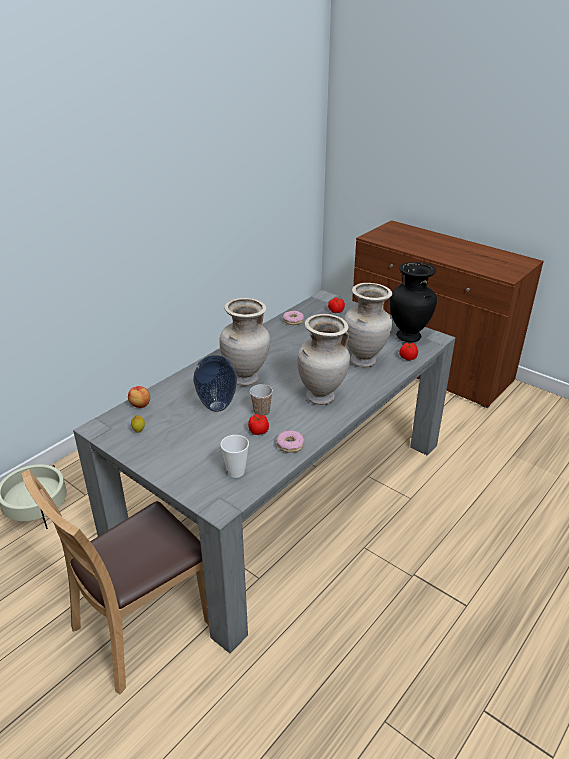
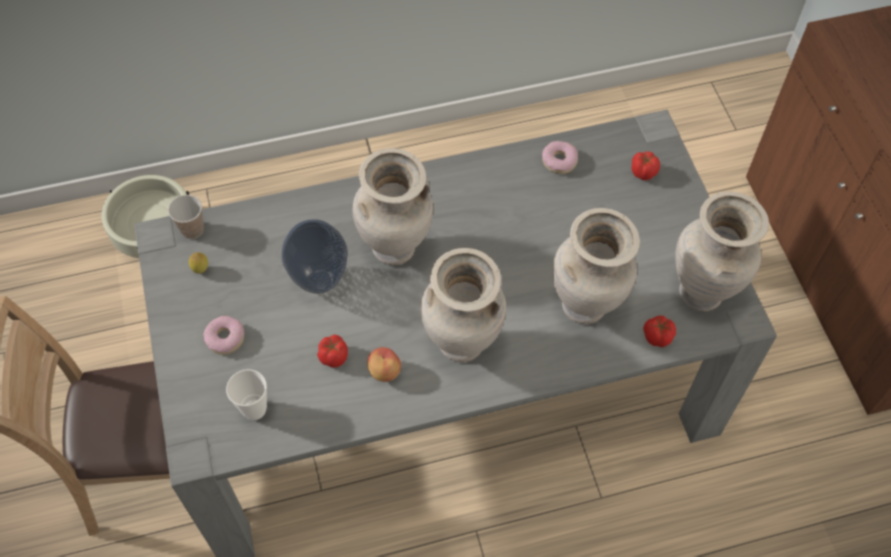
camera: 35 degrees right, 25 degrees up
(140, 405) = (234, 223): apple -> apple (384, 372)
(261, 412) = (364, 324): cup -> cup (192, 230)
(290, 445) = (351, 405): donut -> donut (225, 338)
(409, 336) = (702, 293): black vase -> beige vase

